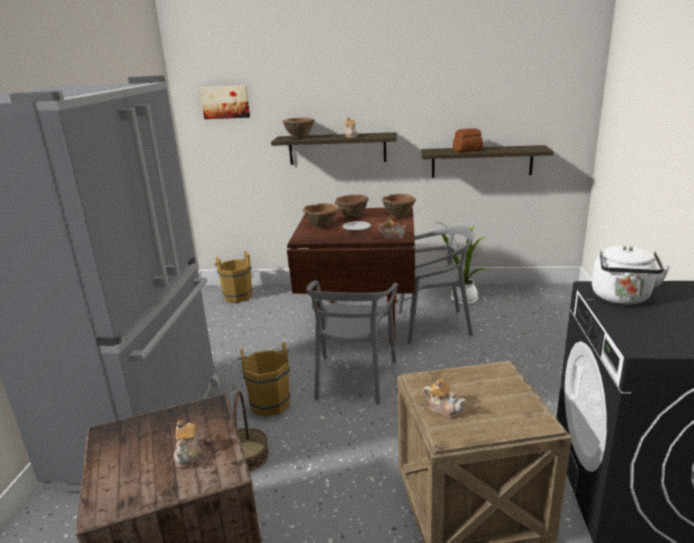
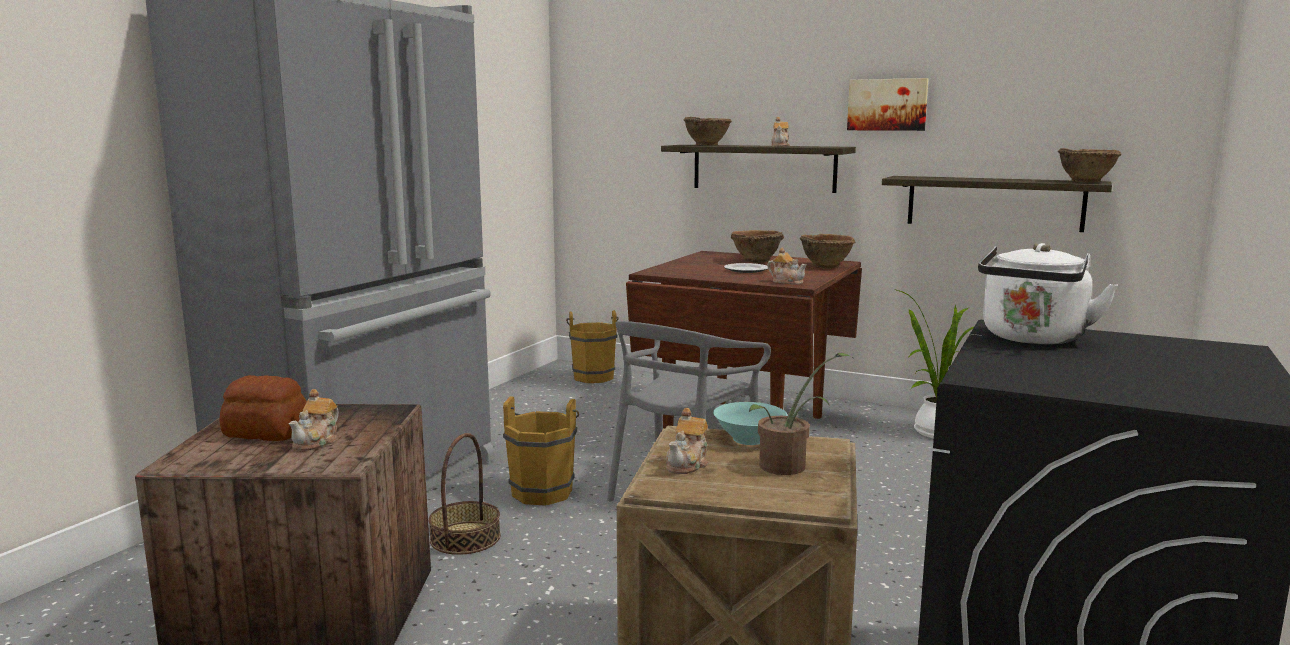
camera: 20 degrees right, 10 degrees down
(225, 102) = (617, 92): picture -> picture (887, 105)
(321, 226) = (699, 264): brown bowl -> brown bowl (1086, 181)
(432, 325) = (858, 453): grey chair -> none
(444, 409) = (688, 464): teapot -> teapot turned 60 degrees clockwise
(458, 376) = (748, 439): none -> turquoise bowl
(467, 150) = (963, 178): bread -> bread (266, 432)
(499, 394) = (790, 466): none -> potted plant

